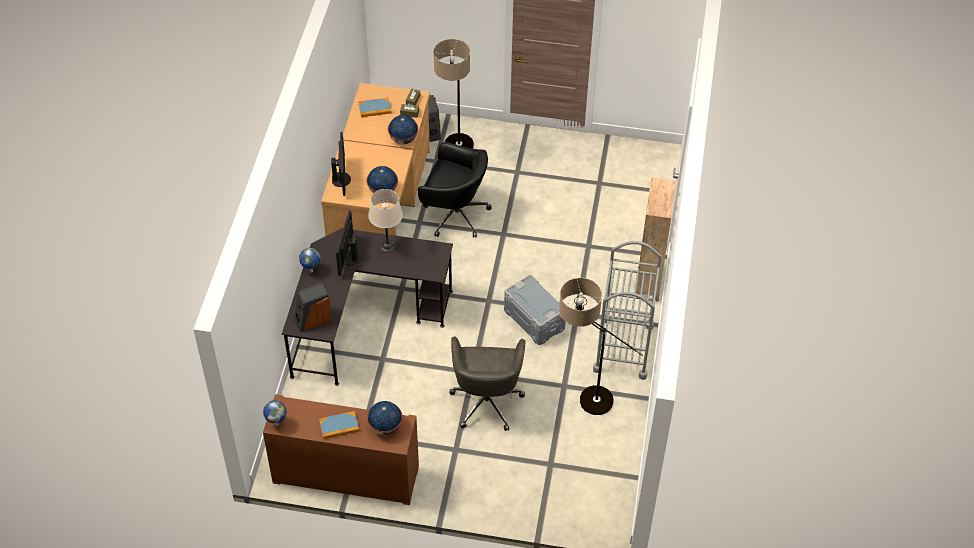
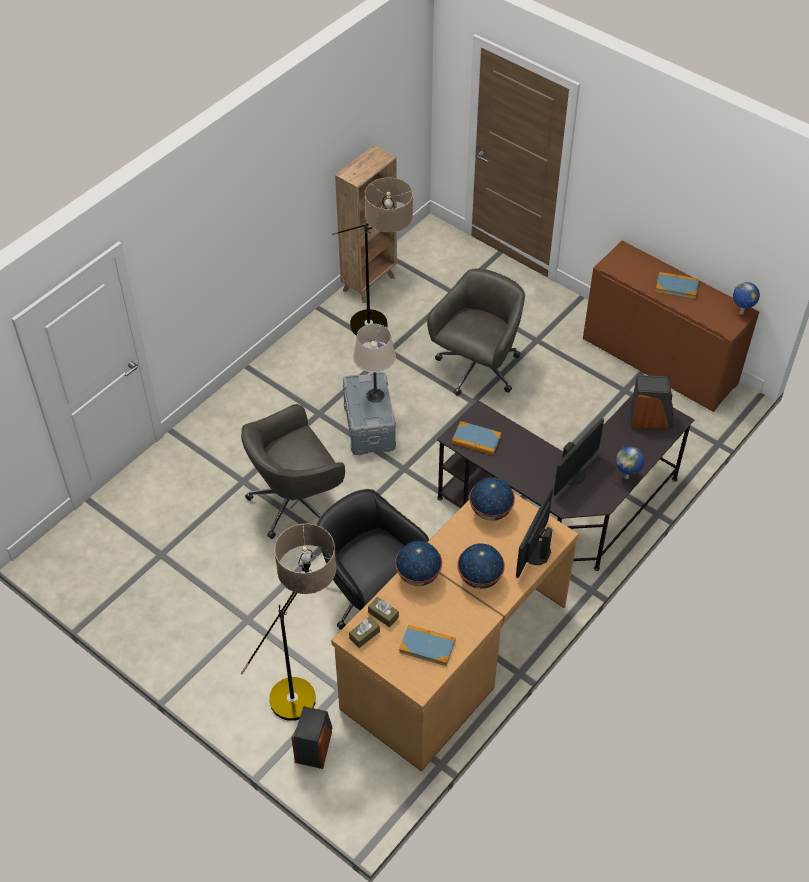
camera: 150 degrees left, 0 degrees up
(385, 427) = (630, 268): globe -> globe (479, 578)
(387, 246) = (516, 468): beige table lamp -> beige table lamp (375, 395)
(426, 253) = (476, 440): none -> book
(543, 248) = (296, 502): none -> grey office chair
(623, 348) = (300, 360): grey cart -> none
(648, 284) = (218, 410): brown bookcase -> brown bookcase (369, 283)

